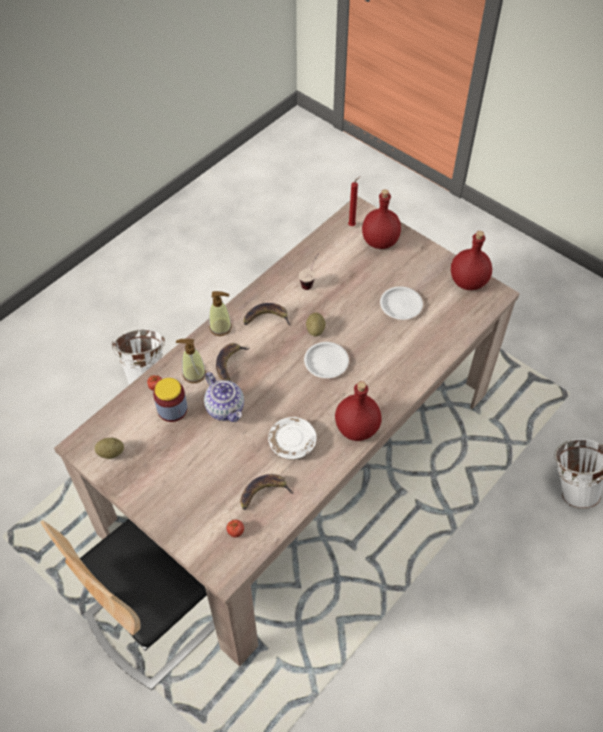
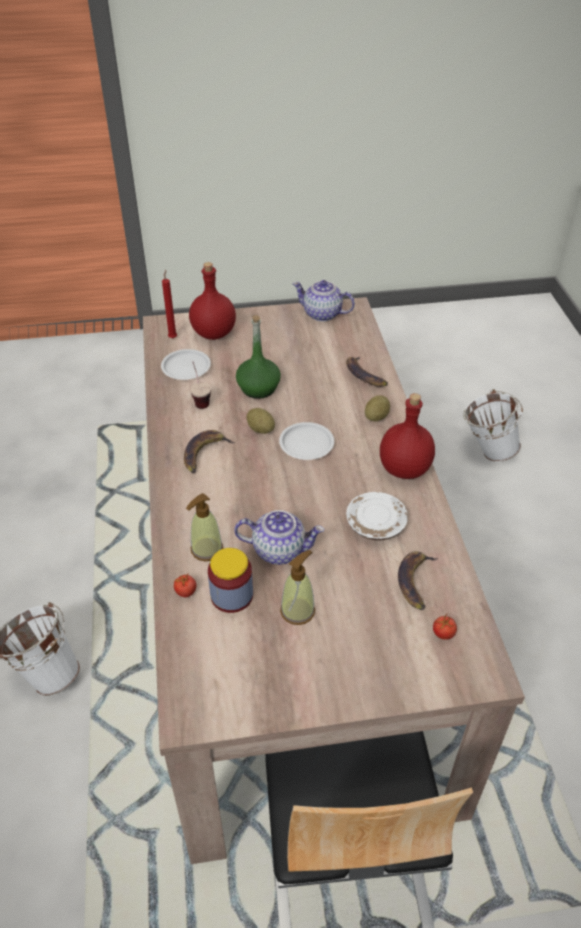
camera: 50 degrees left, 10 degrees down
(111, 453) = (230, 690): potato -> potato (376, 417)
(220, 327) = (173, 493): soap dispenser -> soap dispenser (298, 611)
(230, 364) = (227, 513): banana -> banana (363, 375)
(352, 302) = (258, 388): none -> green bottle
(400, 305) = (299, 362): white plate -> white plate (185, 368)
(468, 282) = (322, 314): red bottle -> teapot

